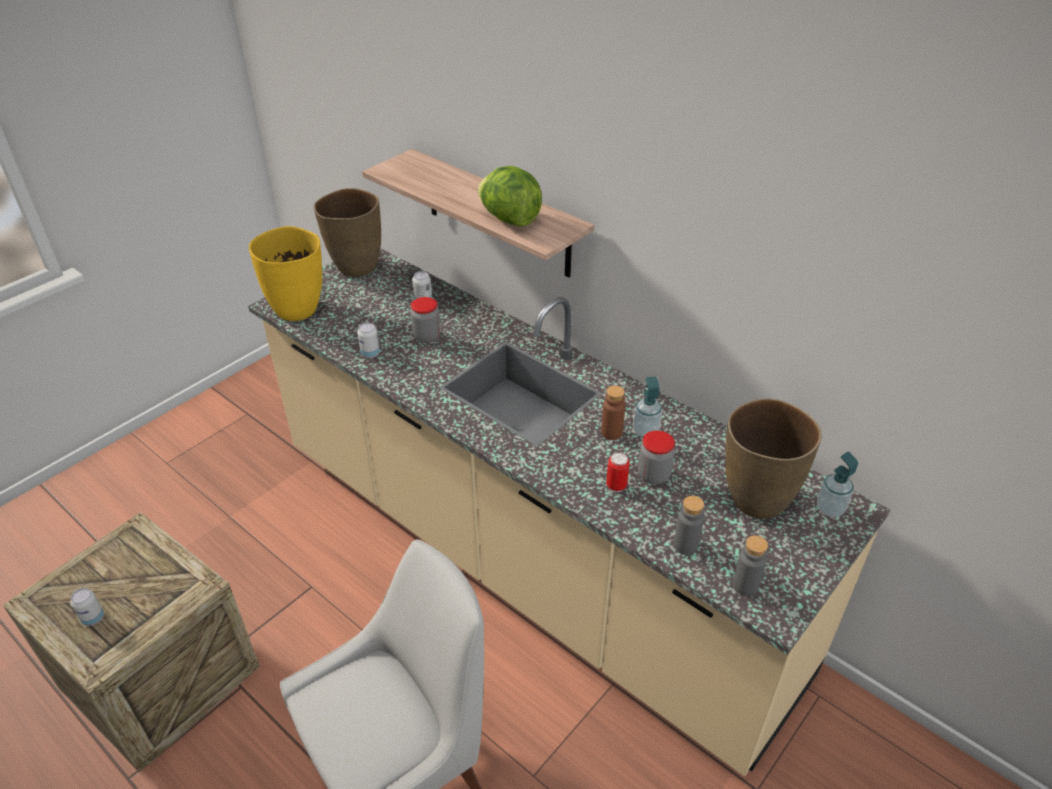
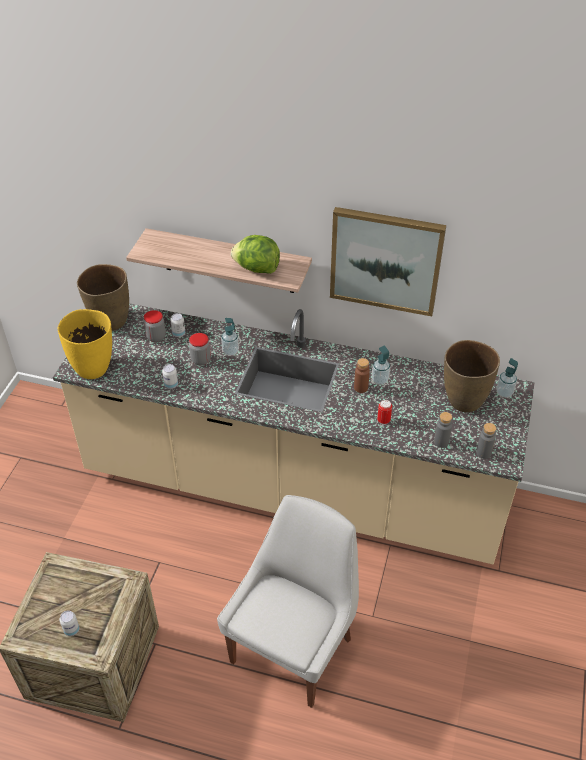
camera: 25 degrees left, 5 degrees up
(470, 337) = (230, 351): none -> soap dispenser
(653, 475) = (400, 406): jar -> jar (156, 337)
(689, 247) = (385, 260): none -> picture

